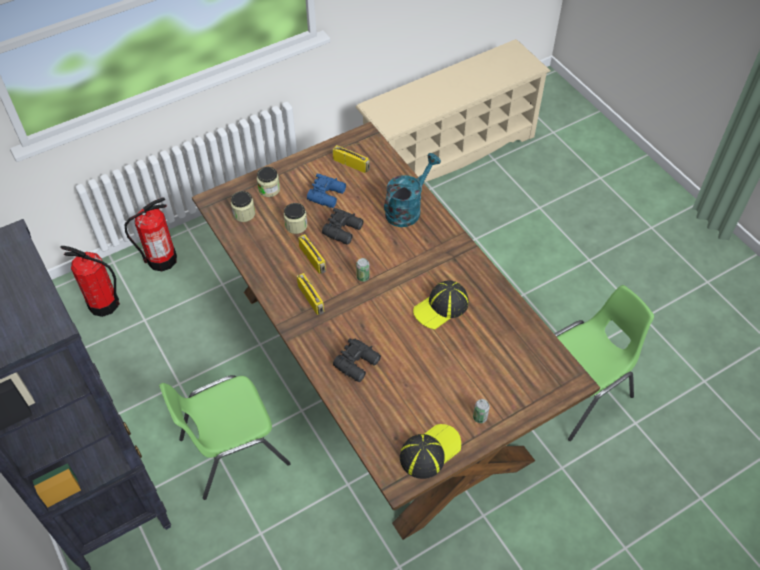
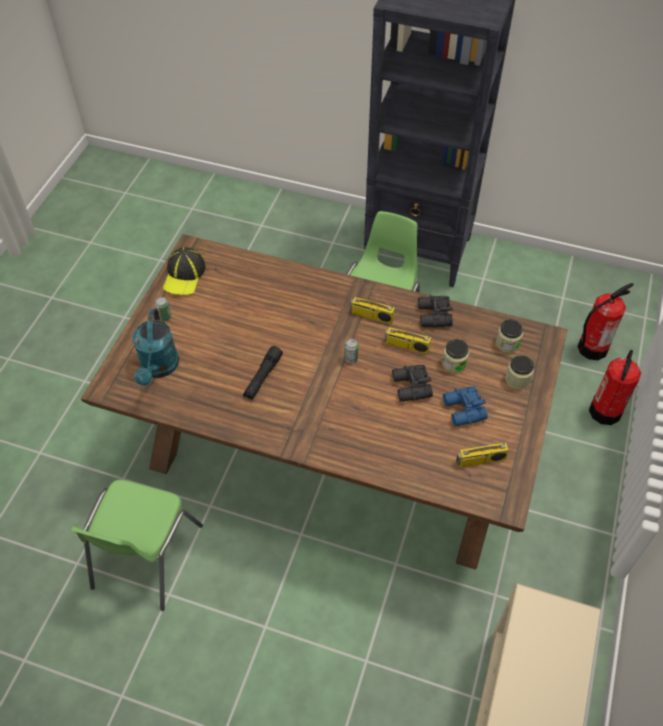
camera: 140 degrees right, 0 degrees up
(358, 363) = (287, 295): black binoculars -> black binoculars (433, 316)
(407, 208) = (379, 449): turquoise watering can -> turquoise watering can (159, 368)
(441, 307) = (263, 377): cap -> black flashlight

